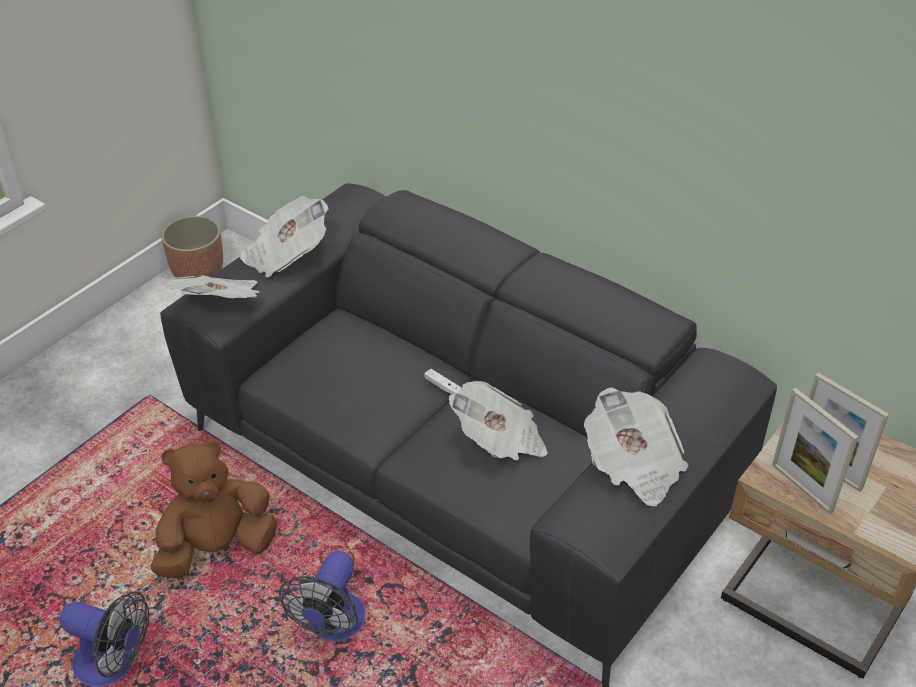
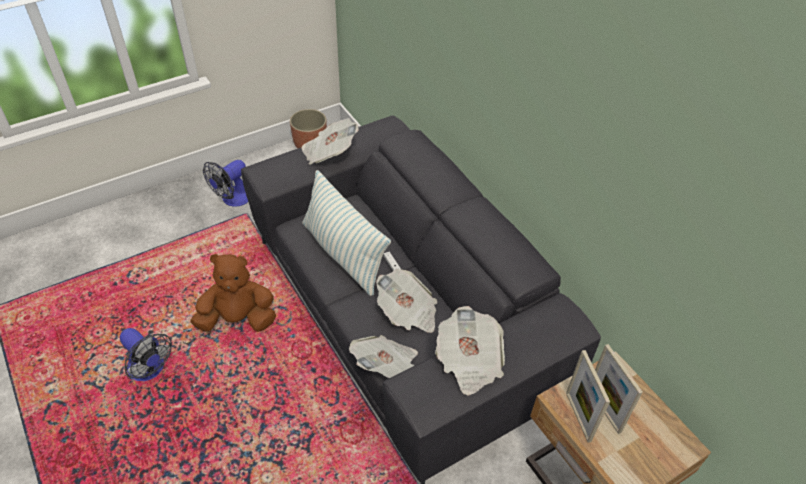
camera: 20 degrees right, 5 degrees up
(220, 305) = (274, 174): newspaper -> newspaper (386, 365)
(332, 627) = (279, 392): fan -> fan (232, 199)
(365, 392) = (343, 254): none -> pillow

